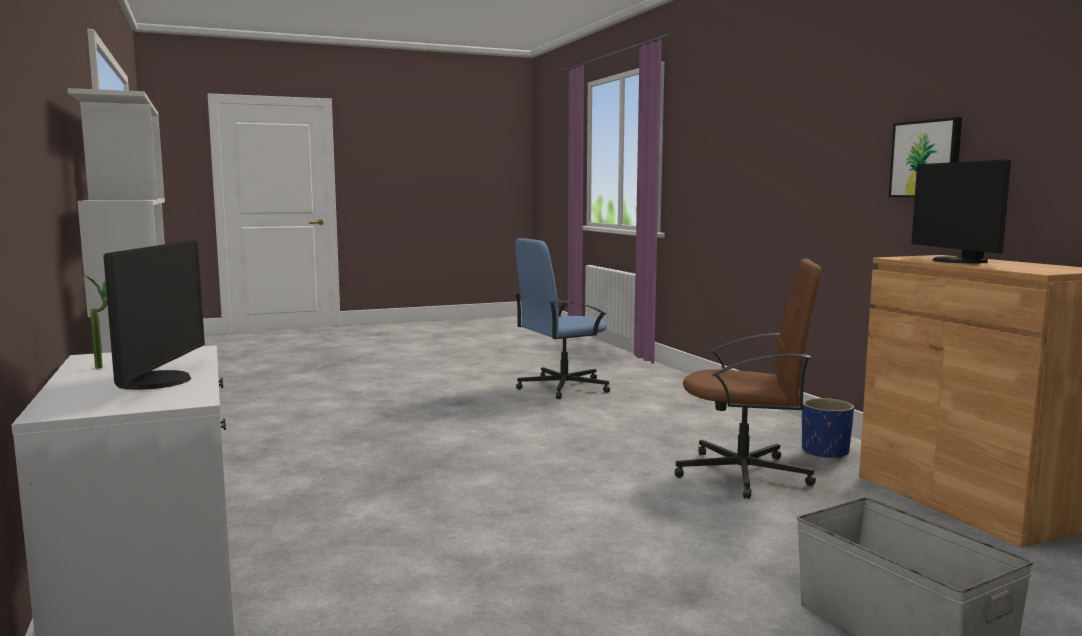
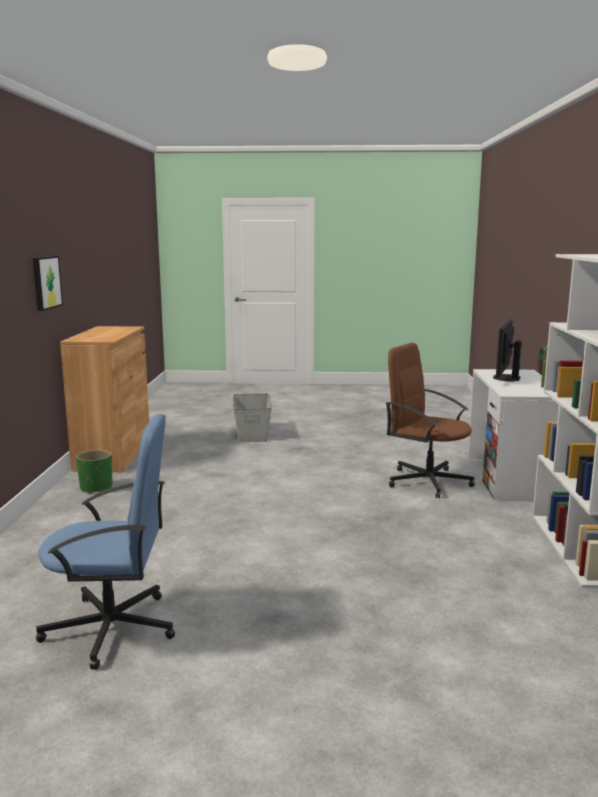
camera: 155 degrees left, 5 degrees up
(745, 474) = (177, 484): brown office chair -> brown office chair (427, 481)
(824, 452) = (96, 488): blue planter -> green planter
(957, 261) = (108, 335): monitor -> none

